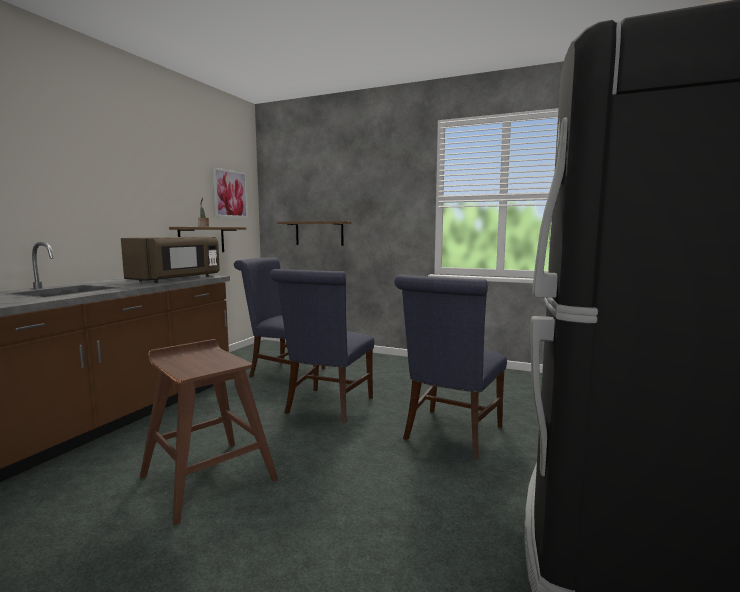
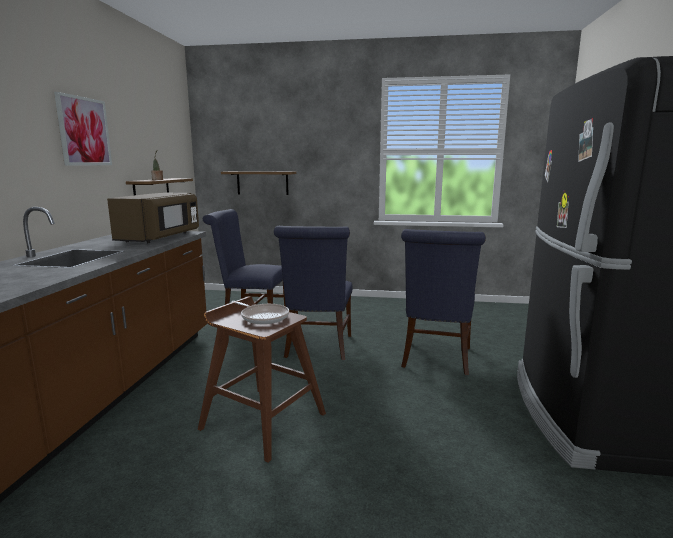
camera: 15 degrees left, 5 degrees up
(207, 360) = (263, 317): none -> frying pan
(230, 194) = (171, 143): picture -> picture (84, 131)

